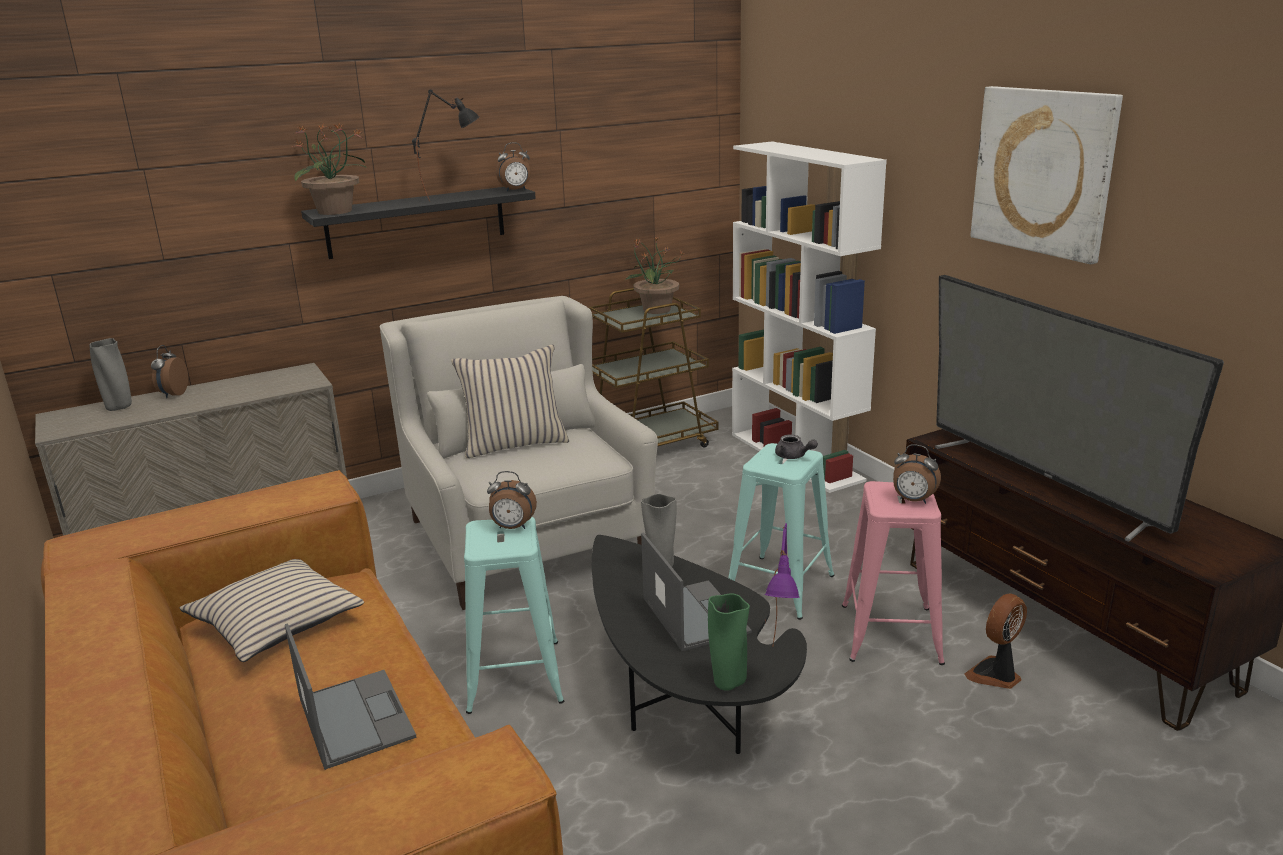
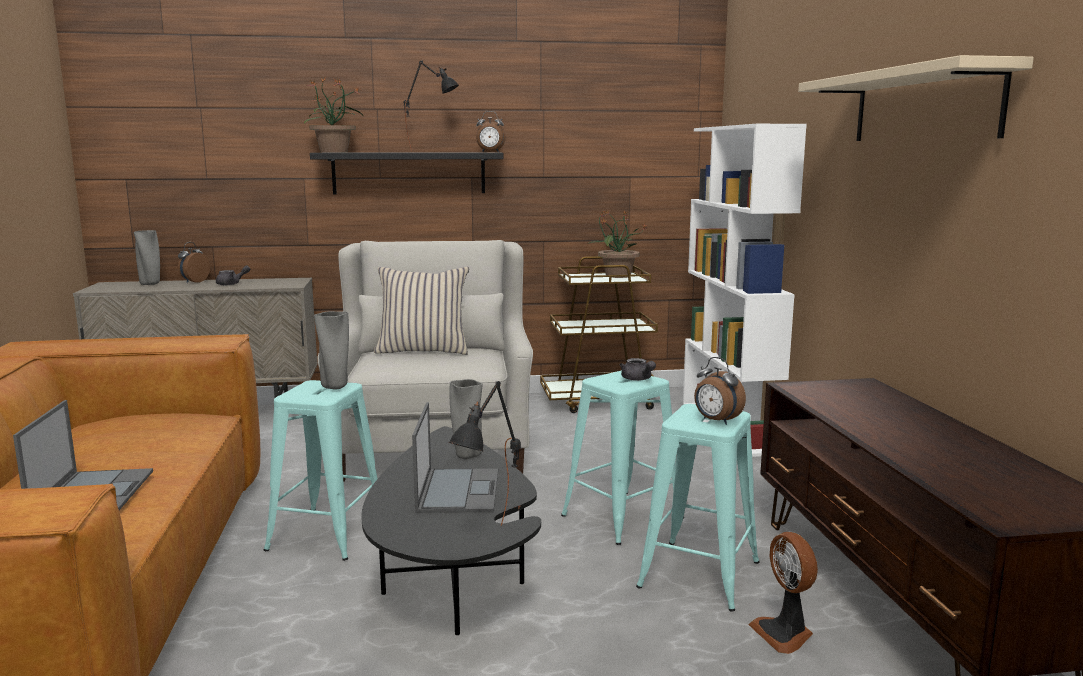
camera: 20 degrees right, 10 degrees down
(230, 391) = (232, 284): none -> grey teapot
(275, 622) = (127, 430): beige pillow -> none
(512, 527) = (335, 387): alarm clock -> grey vase
(728, 683) = (427, 542): green vase -> none
(782, 668) = (491, 542): purple table lamp -> black table lamp
(890, 633) = (699, 574): pink stool -> turquoise stool
(995, 675) = (784, 634): fan -> fan turned 90 degrees counterclockwise
(1041, 482) = (875, 428): television -> none
(1043, 171) = (924, 106): picture -> beige shelf

